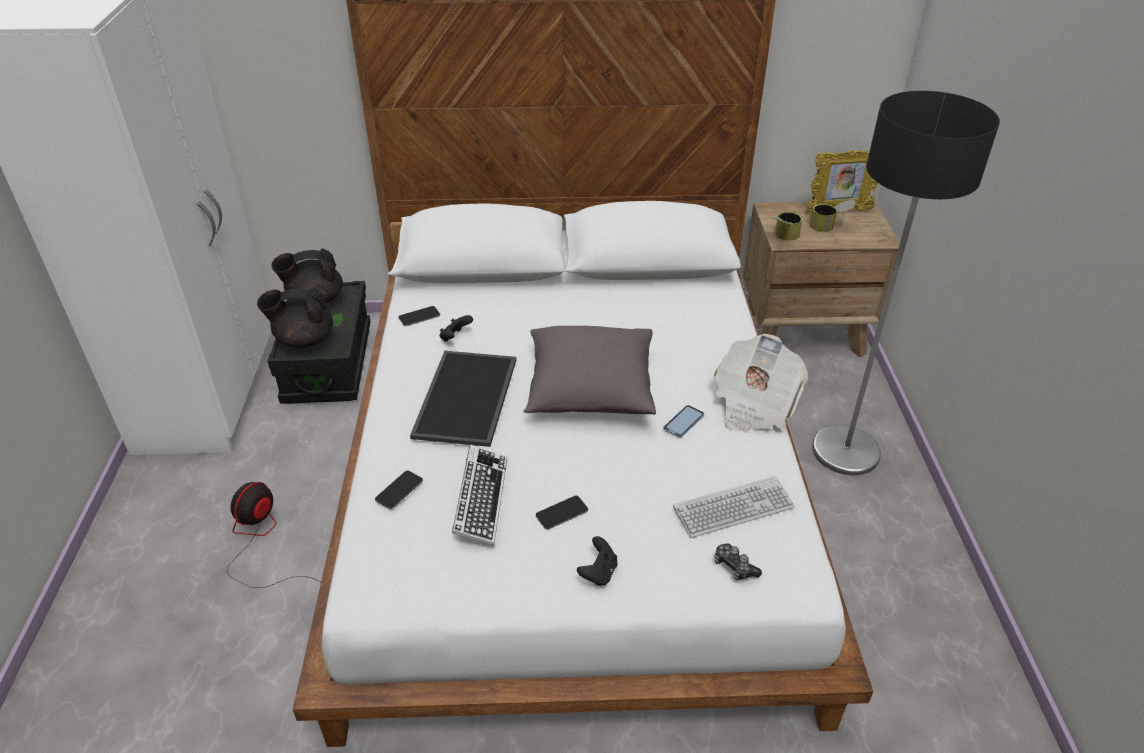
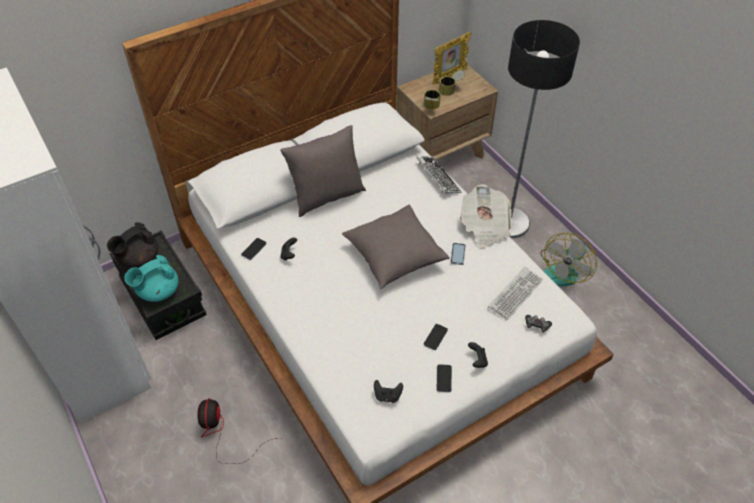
camera: 30 degrees left, 10 degrees up
(304, 339) = (157, 291): black teapot -> turquoise teapot
(399, 490) = (341, 366): phone -> phone (444, 378)
(426, 556) = (387, 396): none -> black game controller
(468, 398) = (332, 292): tray -> none
(480, 499) = (390, 350): keyboard -> keyboard (437, 177)
(560, 293) = (326, 196): none -> grey pillow
(894, 549) = (563, 270): none -> fan

